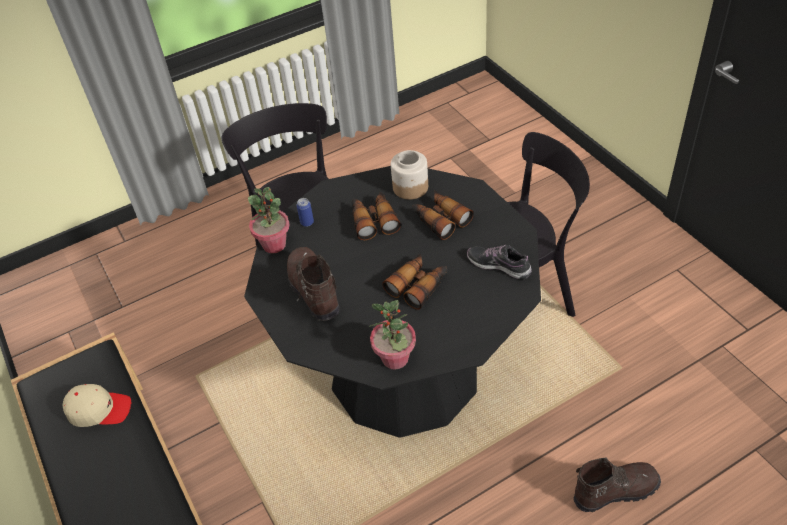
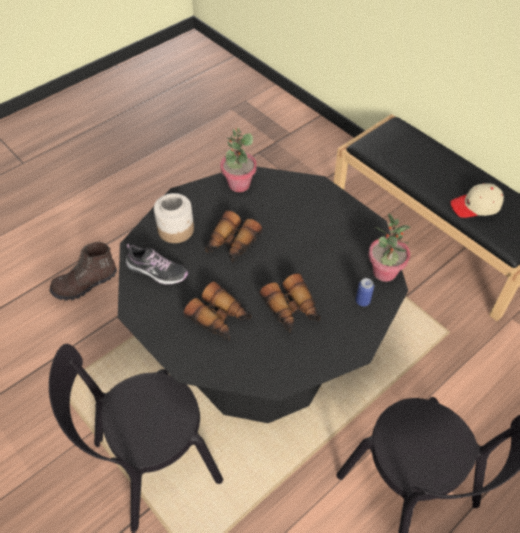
camera: 165 degrees right, 5 degrees up
(313, 291) = (326, 230): brown boot -> none
(410, 187) = (262, 360): jar -> jar (176, 229)

